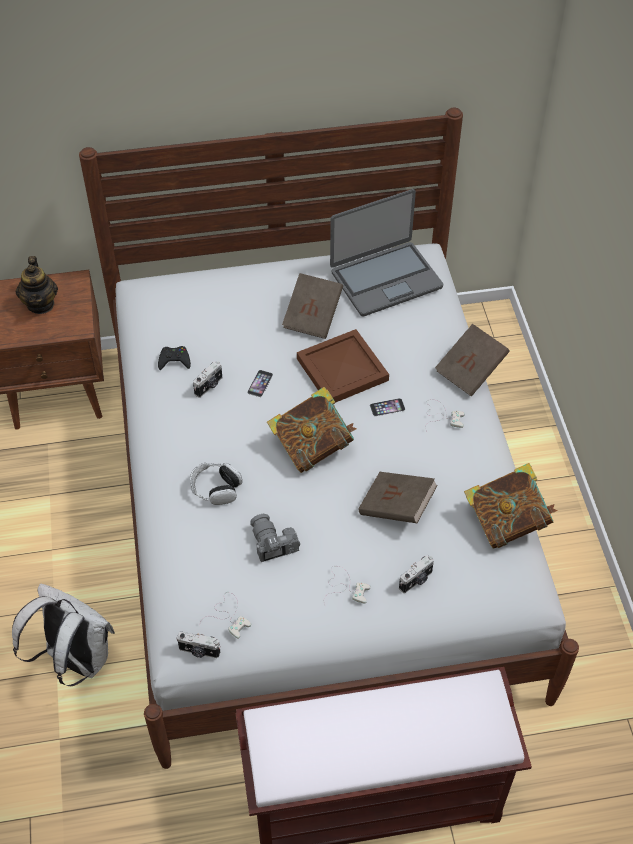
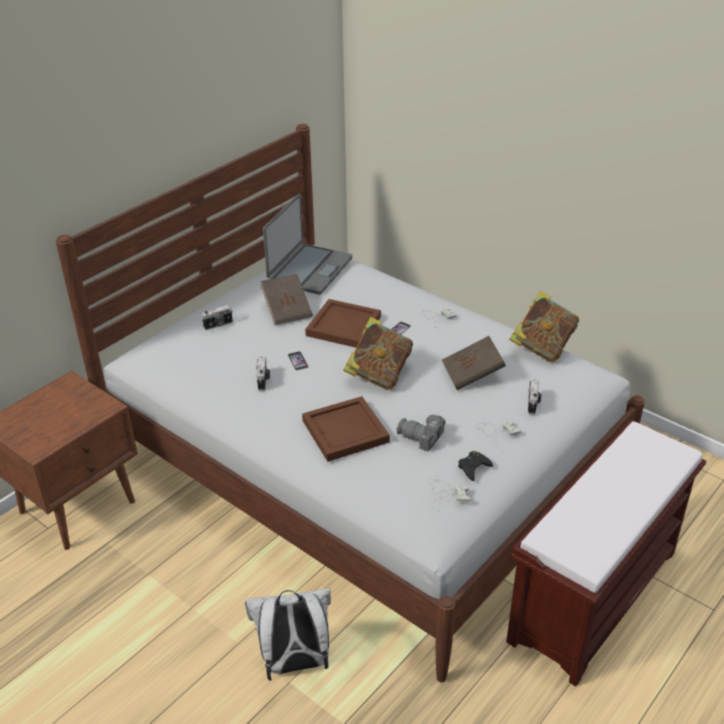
camera: 40 degrees left, 15 degrees down
(41, 304) = (55, 409): teapot -> none
(174, 360) = (218, 380): black game controller -> black game controller (473, 468)
(199, 651) = (452, 527): camera -> camera (218, 325)
(216, 488) = (344, 431): headphones -> brown tray
(470, 370) = (422, 288): brown book -> none

